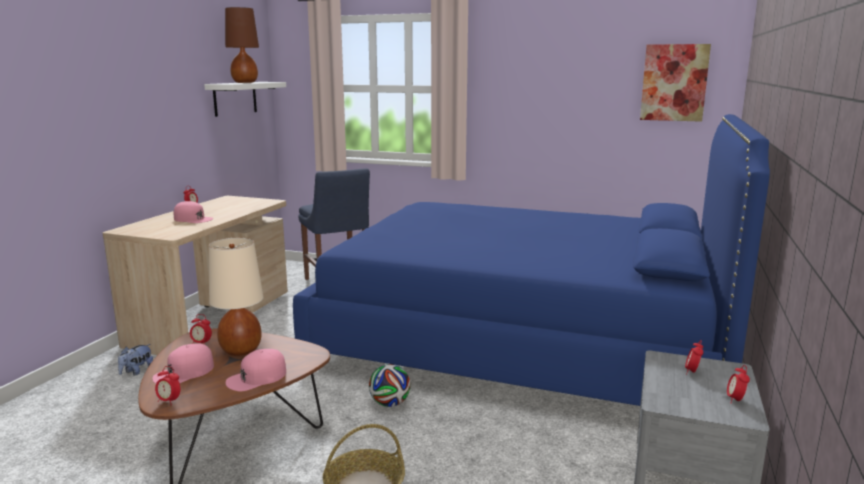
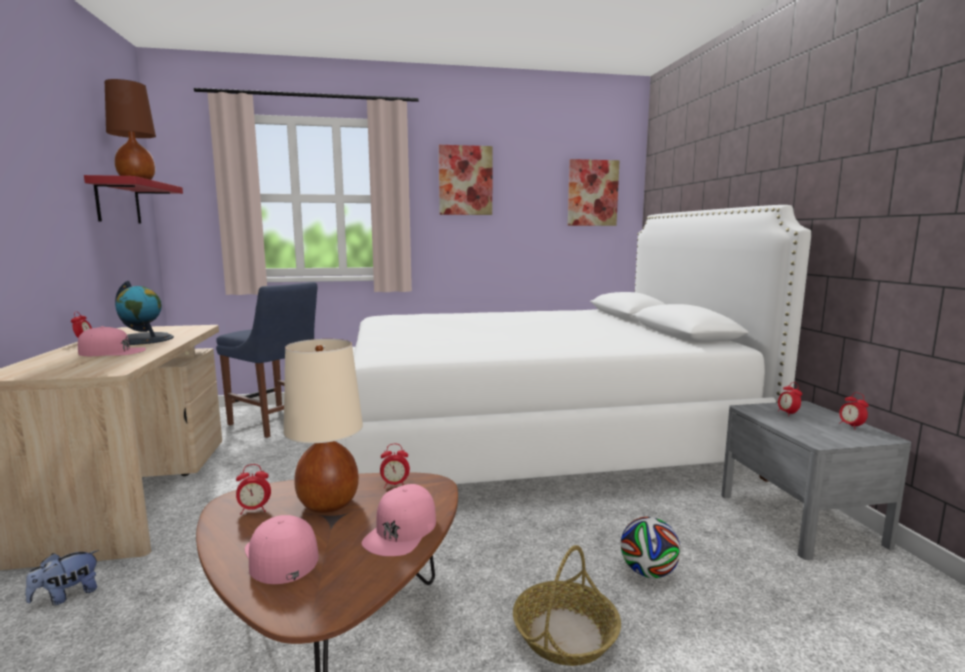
camera: 30 degrees left, 5 degrees down
(137, 371) = (67, 596): plush toy -> plush toy turned 45 degrees clockwise
(169, 401) = (313, 605): alarm clock -> alarm clock (395, 485)
(184, 372) = (280, 555): pink cap -> pink cap turned 135 degrees clockwise
(222, 210) = (143, 339): none -> globe
(235, 98) = (118, 202): white shelf -> red shelf
(390, 403) = (478, 529): football -> football (648, 572)
(523, 342) = (530, 438): blue bed -> white bed
(527, 70) = (465, 180): none -> picture

